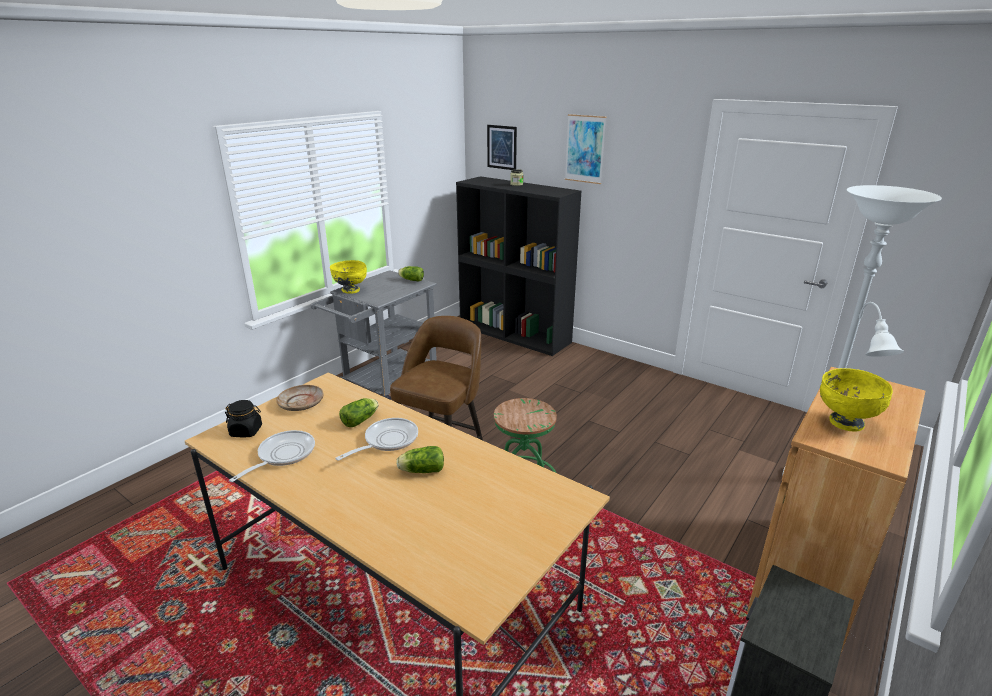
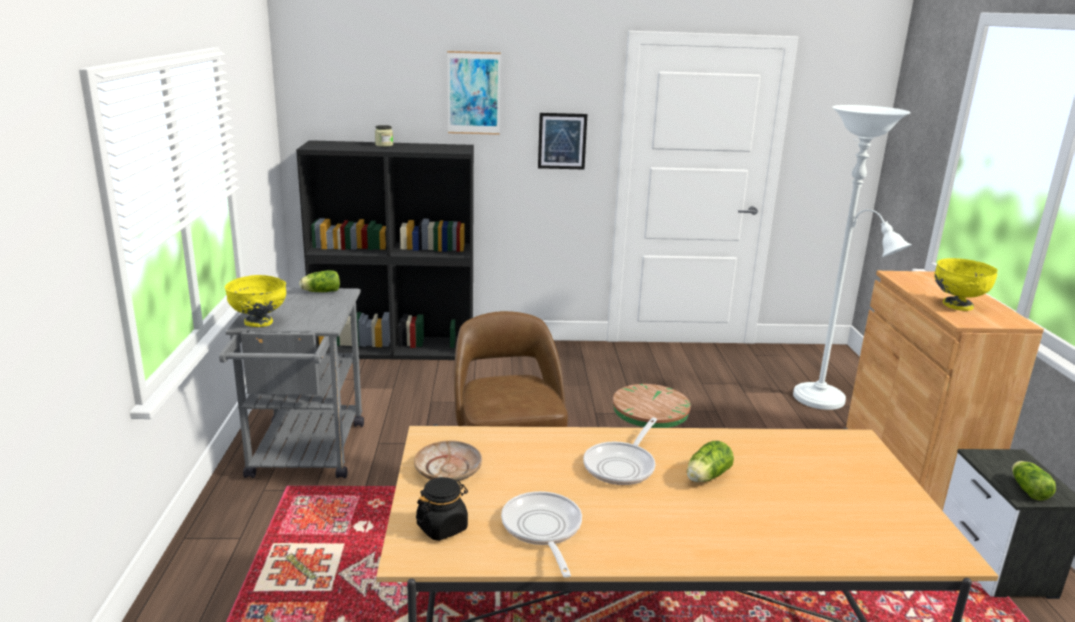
camera: 40 degrees left, 5 degrees down
(361, 420) = (554, 458): lettuce -> lettuce (1027, 489)
(387, 441) = (622, 466): frying pan -> frying pan turned 150 degrees counterclockwise
(502, 147) = (343, 98): picture -> picture (562, 141)

